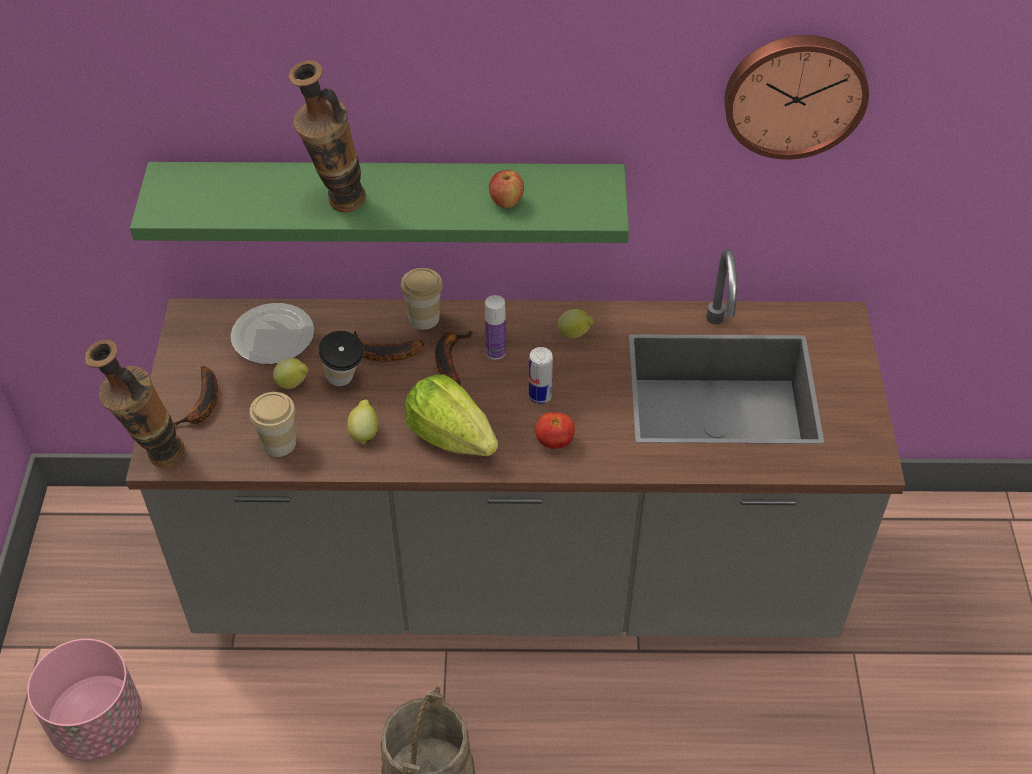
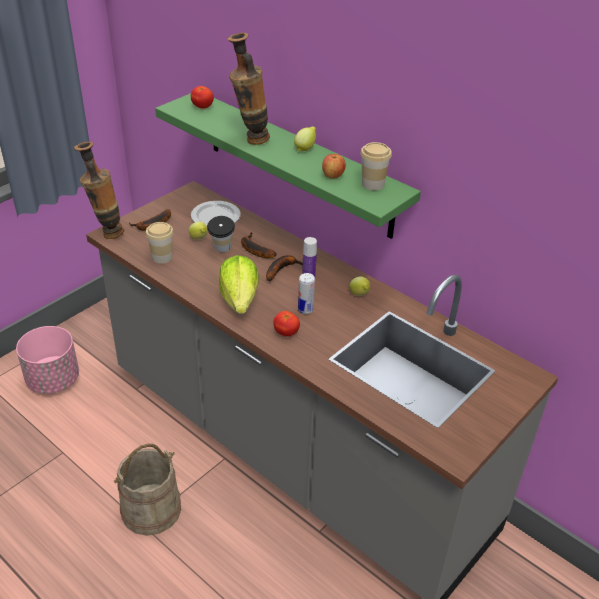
camera: 40 degrees right, 10 degrees down
(198, 187) = (202, 107): none -> tomato
(364, 432) = (203, 275): lemon -> lemon (305, 148)
(424, 318) = (292, 246): cup -> cup (372, 184)
(794, 93) = (530, 178): wall clock -> none

